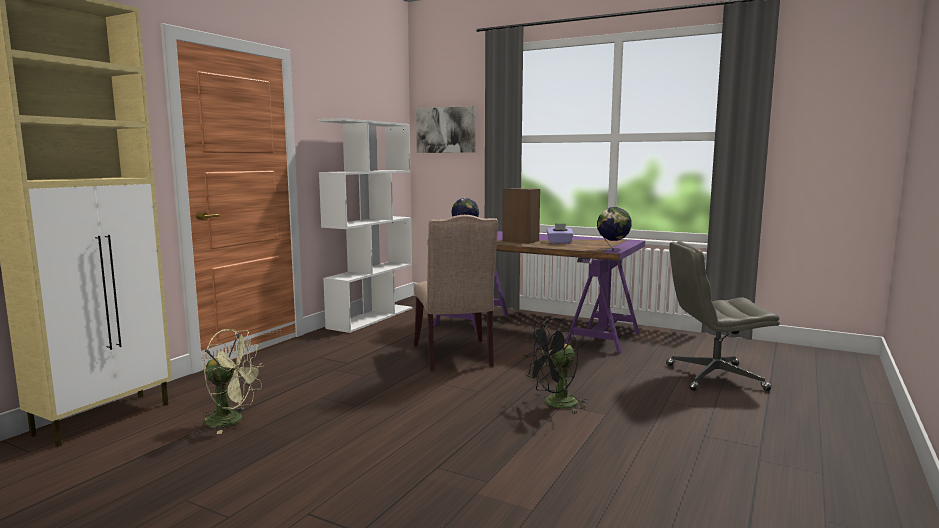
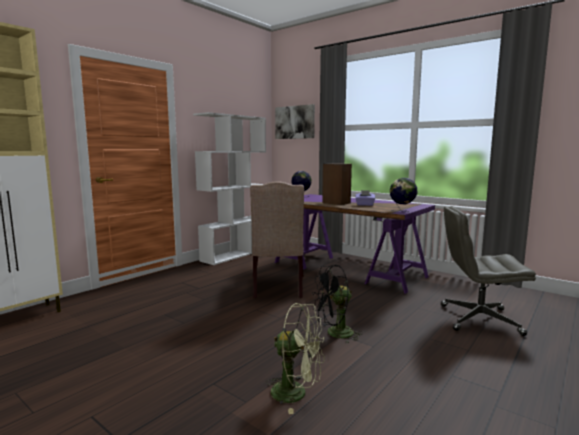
camera: 10 degrees right, 0 degrees up
(232, 420) = (92, 328): green fan -> green fan (296, 393)

